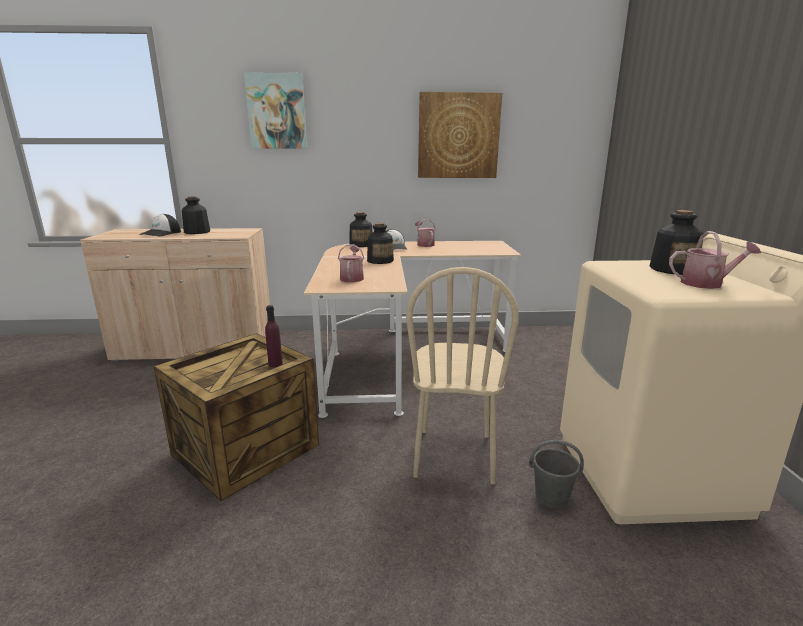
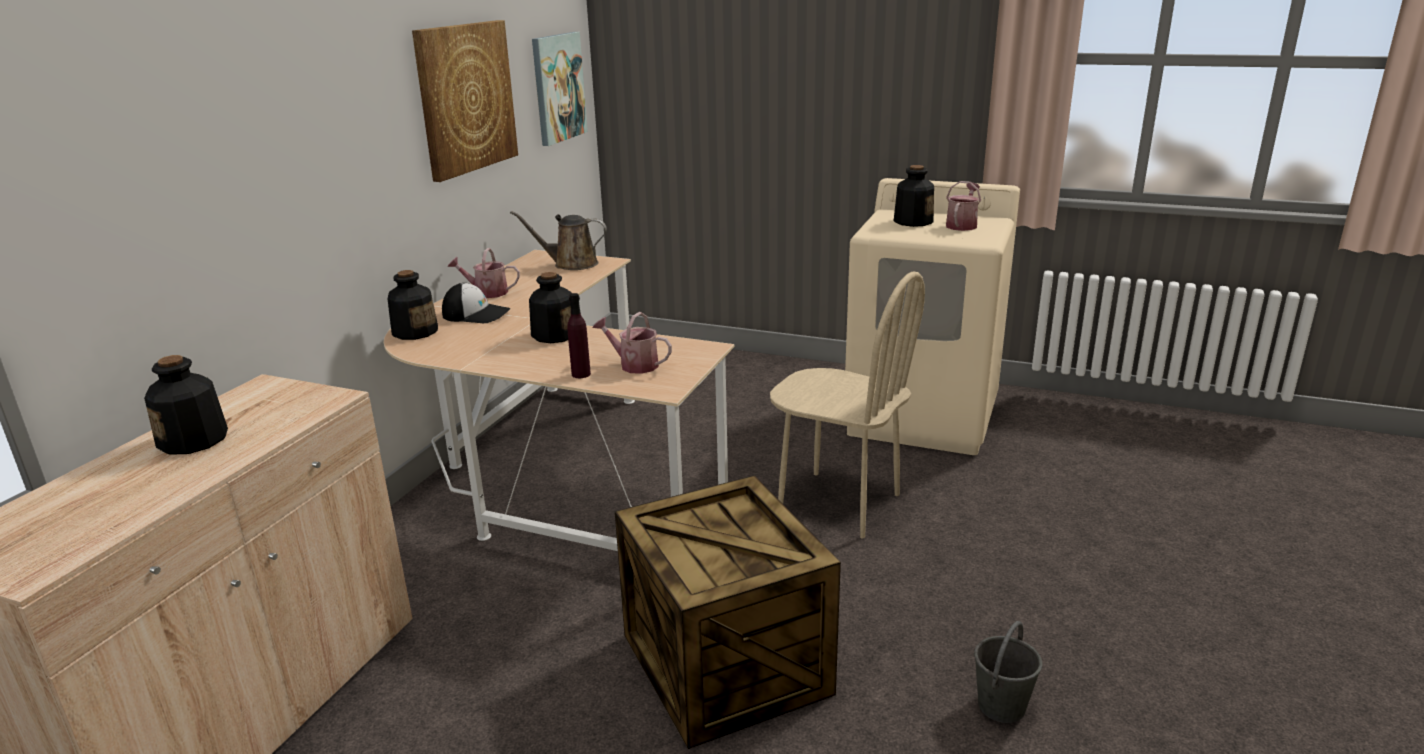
camera: 65 degrees left, 5 degrees up
(161, 233) = (133, 483): cap -> none
(275, 364) = (737, 509): purple bottle -> purple bottle (581, 374)
(277, 112) = (202, 105): picture -> picture (558, 87)
(489, 248) = (571, 264): none -> brown watering can
(551, 497) = (931, 472): grey bucket -> grey bucket (1001, 706)

